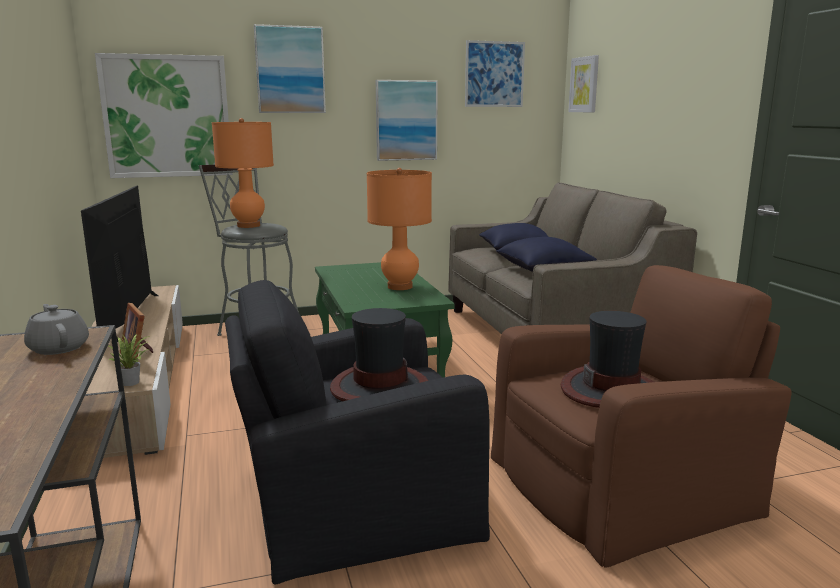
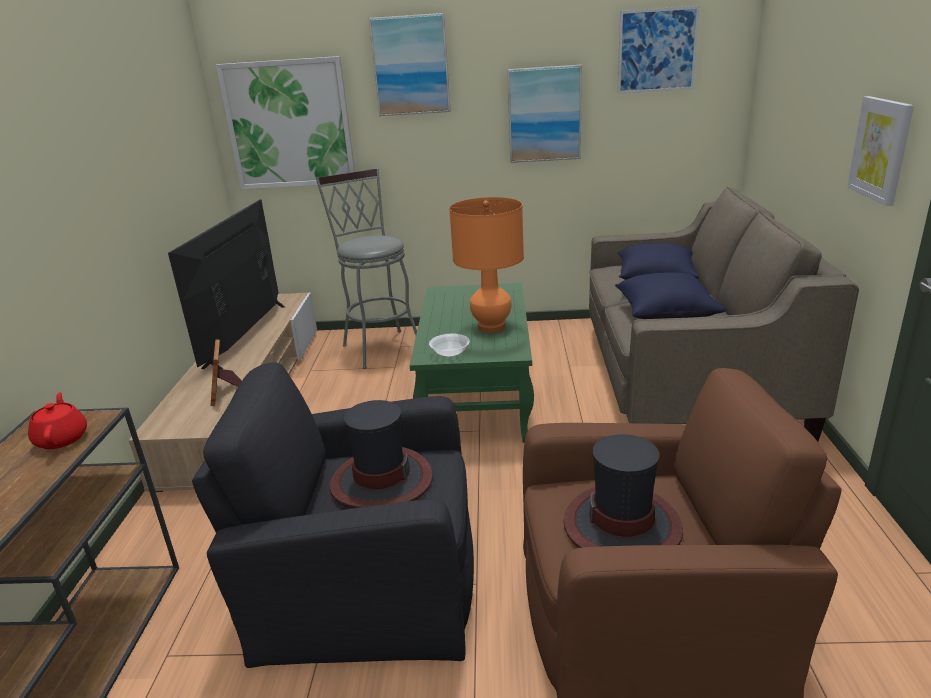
camera: 20 degrees right, 10 degrees up
(59, 348) = (62, 438): grey teapot -> red teapot
(132, 382) = (203, 424): potted plant -> none
(248, 226) = (363, 242): orange table lamp -> none
(376, 303) = (450, 353): none -> bowl
(584, 84) = (772, 61): picture -> picture (881, 149)

